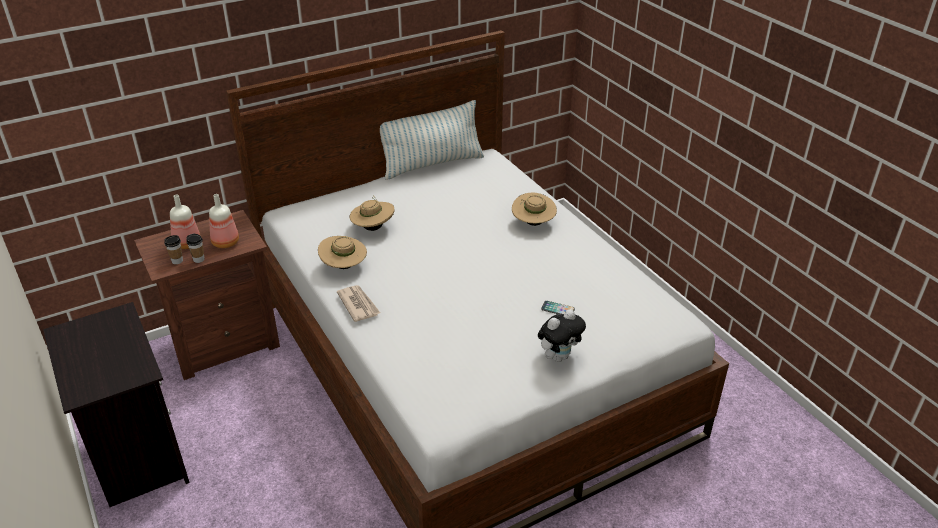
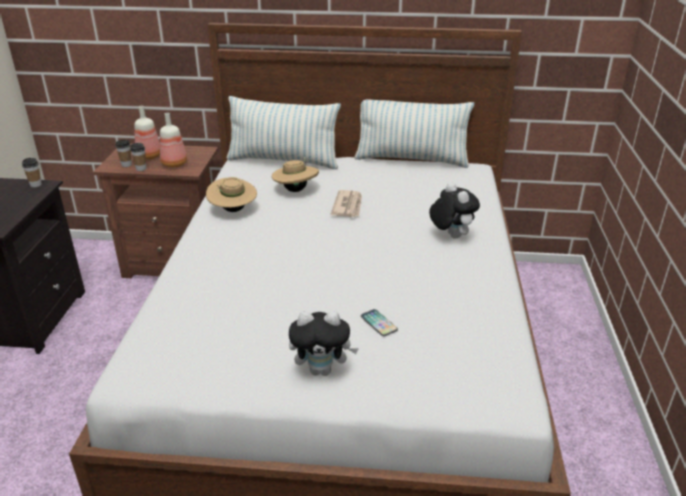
camera: 35 degrees right, 5 degrees down
(111, 316) = (36, 185): none -> cup
(326, 203) = (283, 161): none -> pillow
(358, 304) = (203, 243): newspaper -> newspaper (348, 206)
(533, 223) = (450, 236): beige hat -> plush toy

